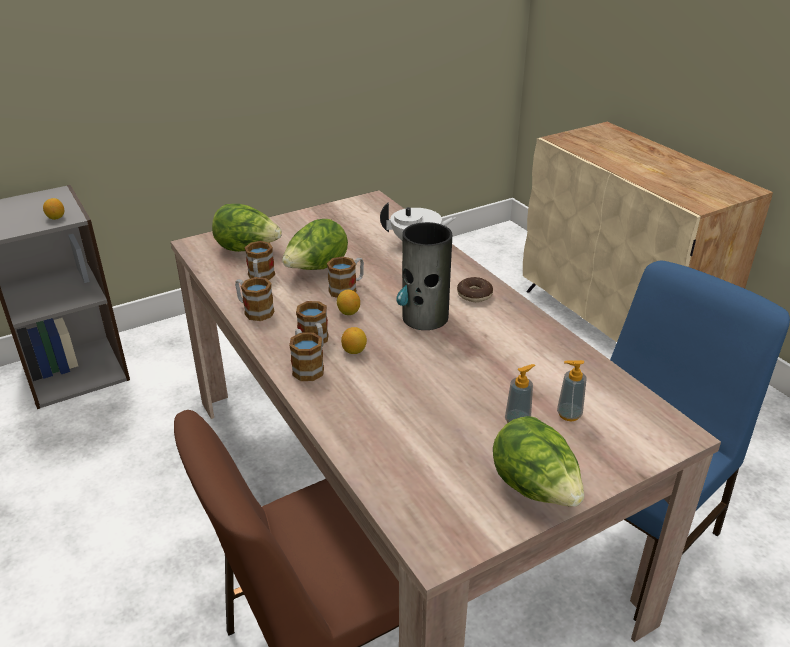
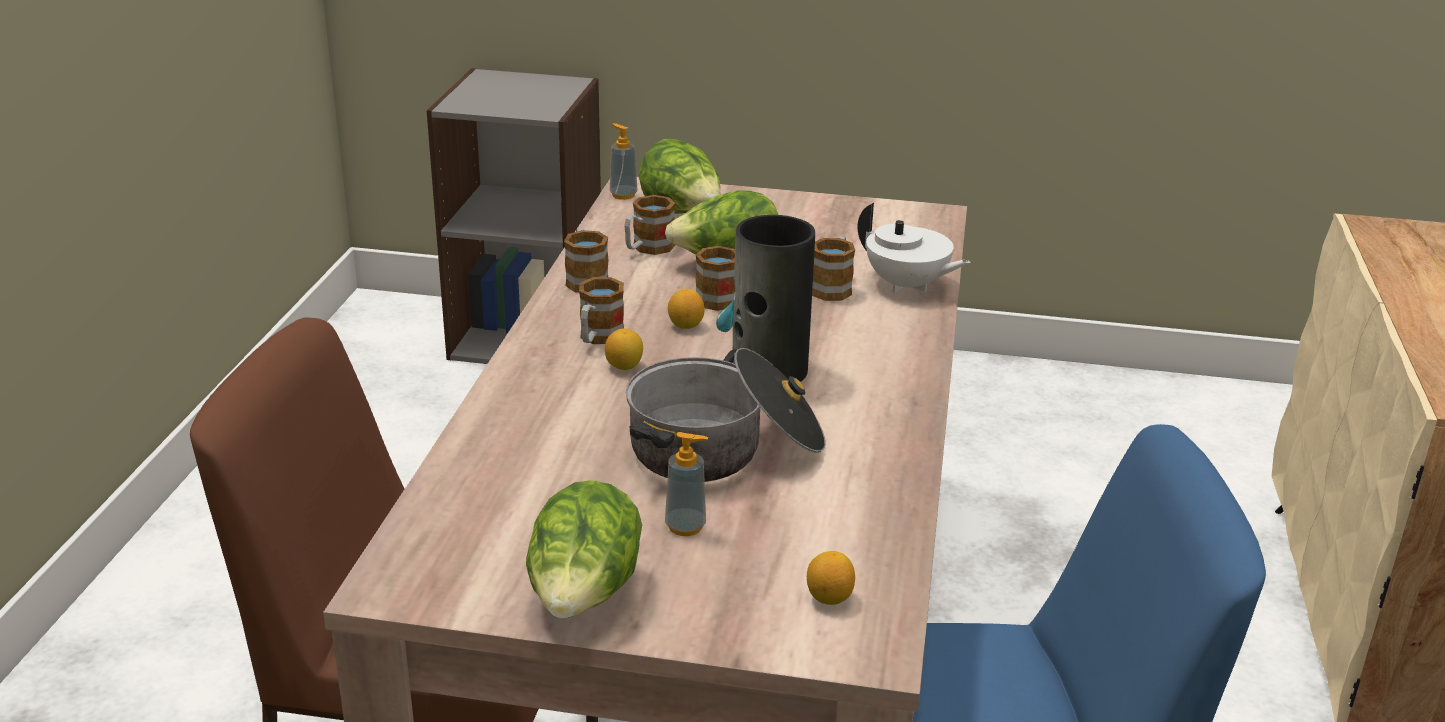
camera: 40 degrees right, 5 degrees down
(56, 217) = (531, 108): lemon -> lemon (829, 597)
(306, 367) = (546, 357): mug -> mug (833, 287)
(470, 370) = (725, 449): none -> cooking pot
(474, 295) = (879, 374): donut -> none
(569, 414) = (763, 554): soap dispenser -> soap dispenser (623, 195)

